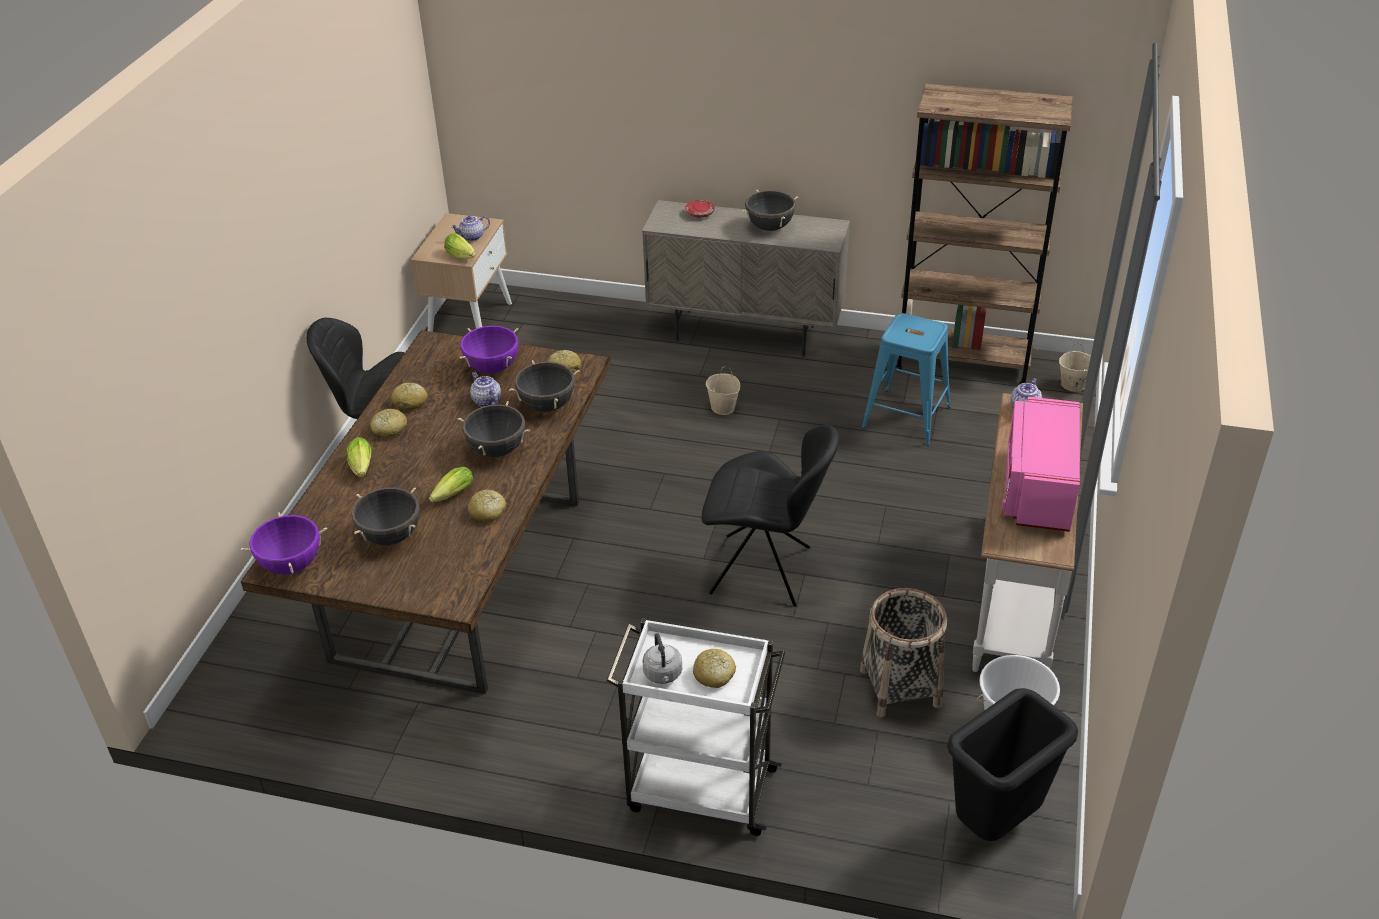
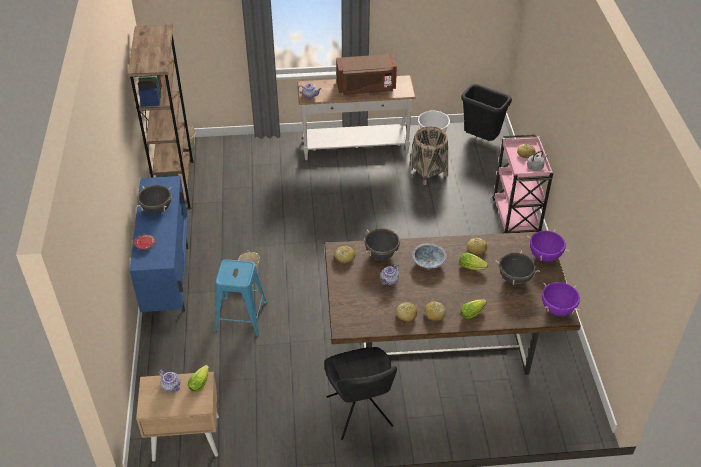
camera: 110 degrees left, 5 degrees up
(492, 368) = (357, 289): purple cooking pot -> purple cooking pot (544, 256)
(497, 450) = (428, 261): black cooking pot -> bowl
(699, 789) = (516, 218): white cart -> pink cart
(745, 333) = (168, 279): beige cabinet -> blue cabinet
(765, 571) = (378, 226): black chair -> none
(906, 417) = (235, 198): blue stool -> blue stool (241, 317)
(1037, 488) = (366, 87): pink microwave -> brown microwave

